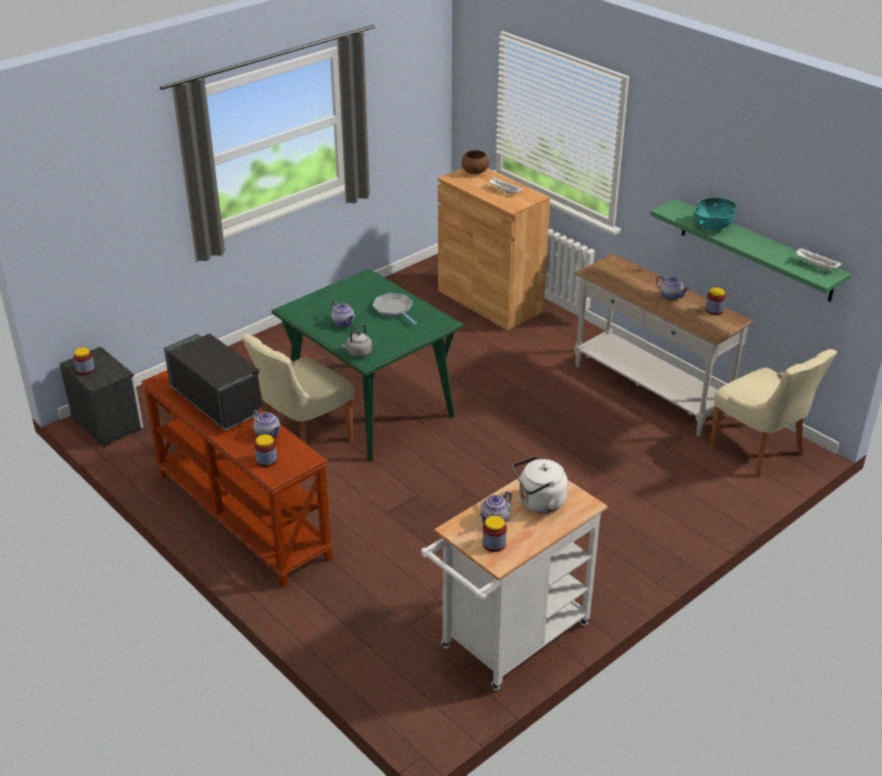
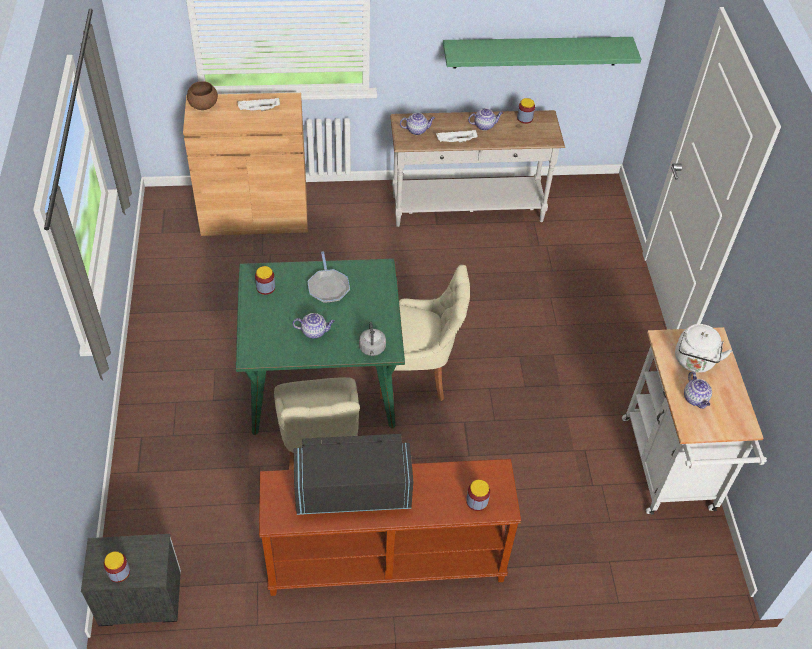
camera: 55 degrees left, 15 degrees up
(268, 434) = (438, 479): teapot -> teapot (417, 130)
(394, 309) = (328, 287): frying pan -> frying pan turned 105 degrees counterclockwise
(494, 544) = (724, 417): jar -> jar (265, 287)
(713, 226) = (504, 49): turquoise bowl -> none
(759, 451) = (586, 204): beige chair -> beige chair (416, 372)
(815, 265) = (607, 43): white tray -> white tray (456, 141)

